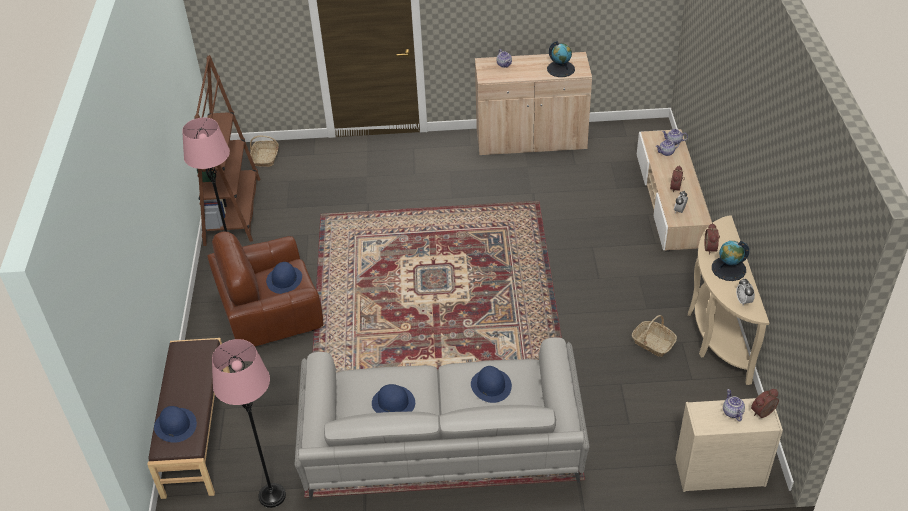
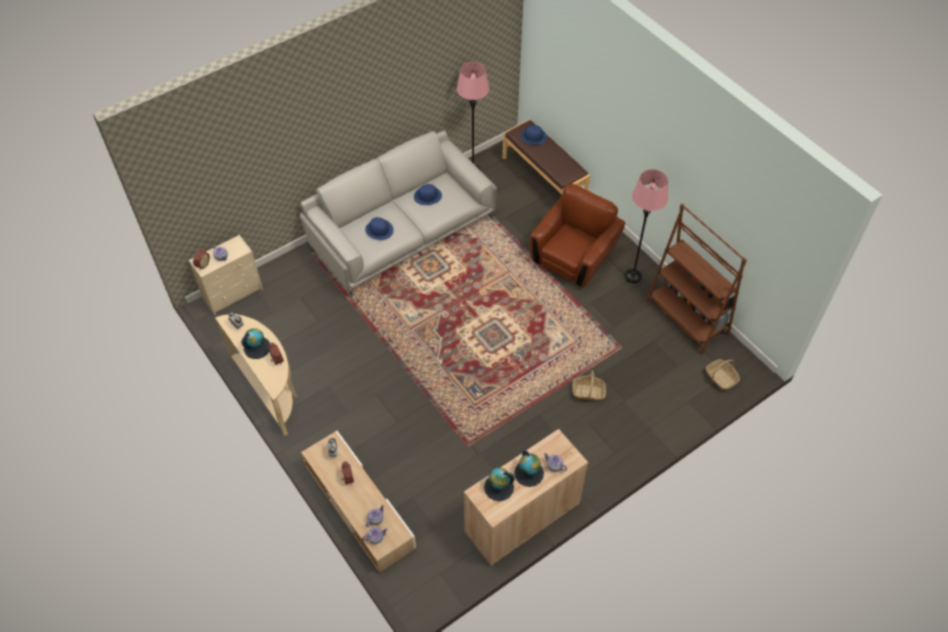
camera: 145 degrees right, 10 degrees up
(284, 279) = (569, 245): blue hat -> none
(528, 68) = (529, 473): none -> globe
(653, 343) = (311, 360): basket -> basket (588, 392)

